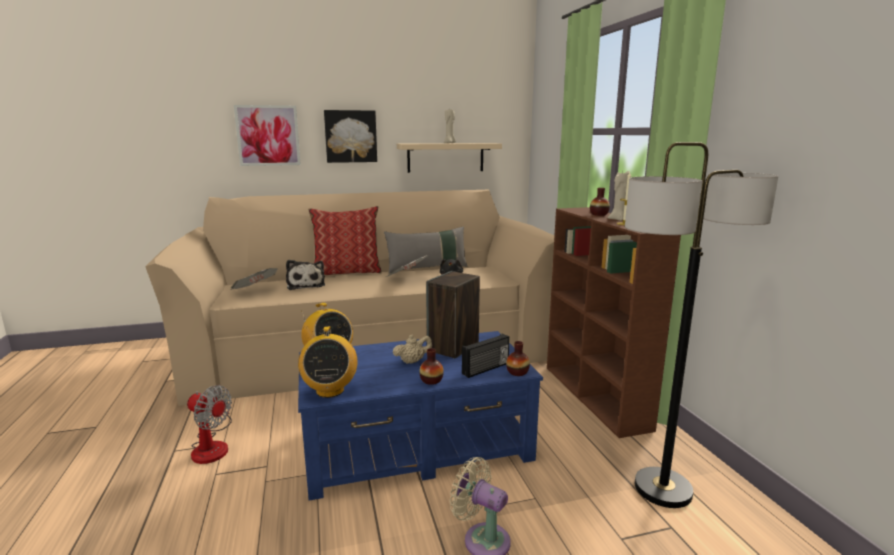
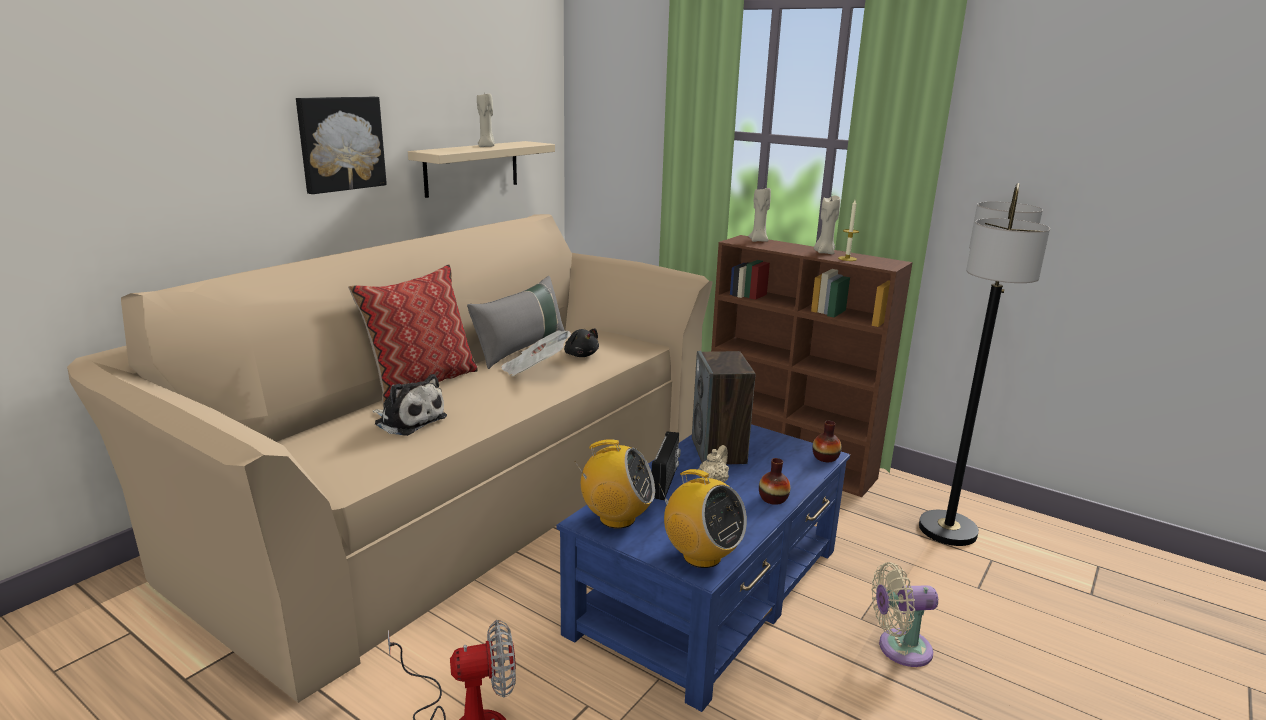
camera: 40 degrees left, 5 degrees up
(255, 291) = (342, 454): newspaper -> none
(268, 135) = (199, 152): picture -> none
(486, 369) = (794, 464): radio -> radio (666, 482)
(589, 210) = (758, 240): none -> beige candle
(599, 214) = (788, 247): vase -> none

